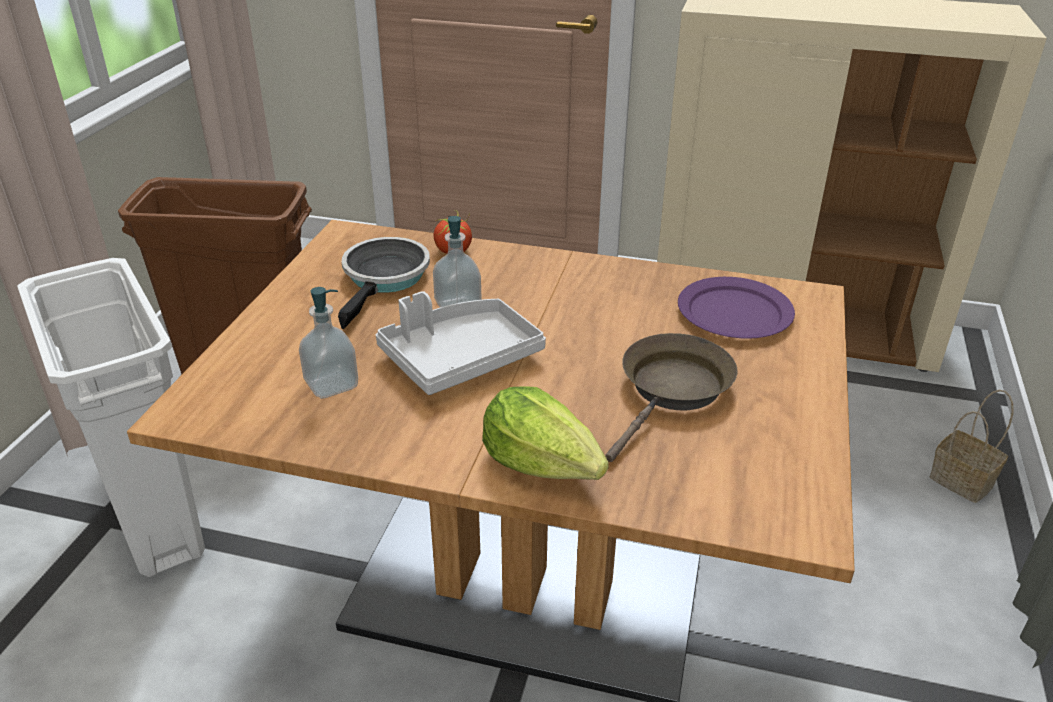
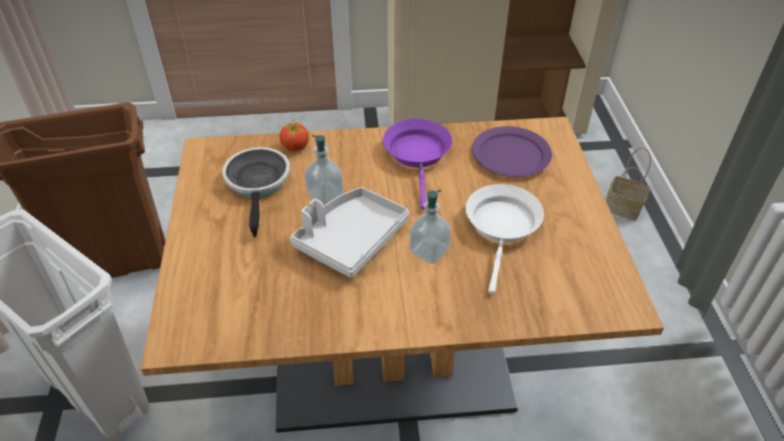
camera: 20 degrees left, 10 degrees up
(331, 384) = (272, 285): soap dispenser -> soap dispenser (429, 251)
(542, 463) = (449, 307): lettuce -> none
(604, 289) = (418, 155): none -> purple frying pan
(672, 391) = (502, 227): brown frying pan -> white frying pan

